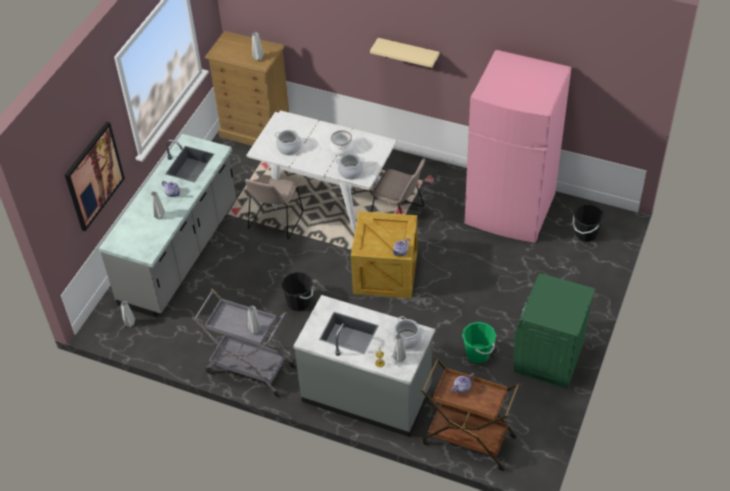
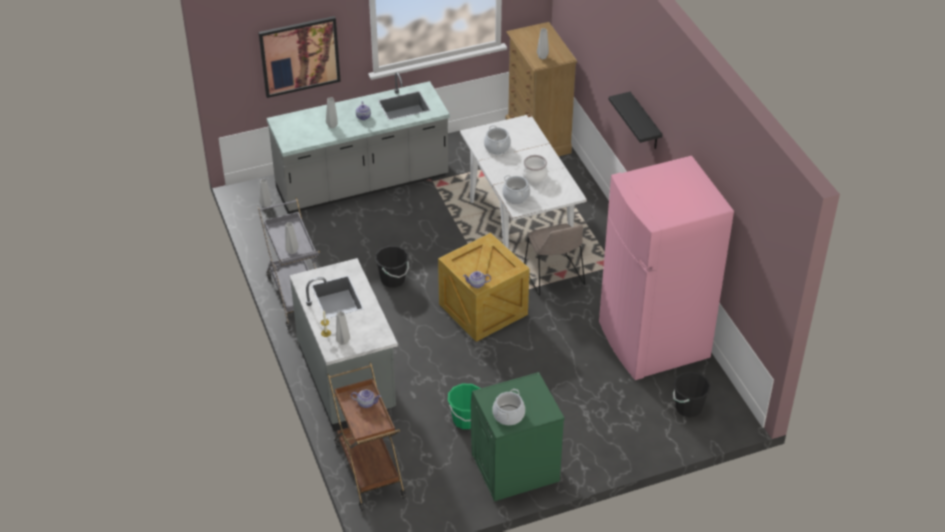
camera: 45 degrees right, 5 degrees down
(275, 222) = (457, 212): beige chair -> none
(407, 339) = (367, 334): cooking pot -> cooking pot (508, 415)
(408, 53) = (645, 122): beige shelf -> black shelf

